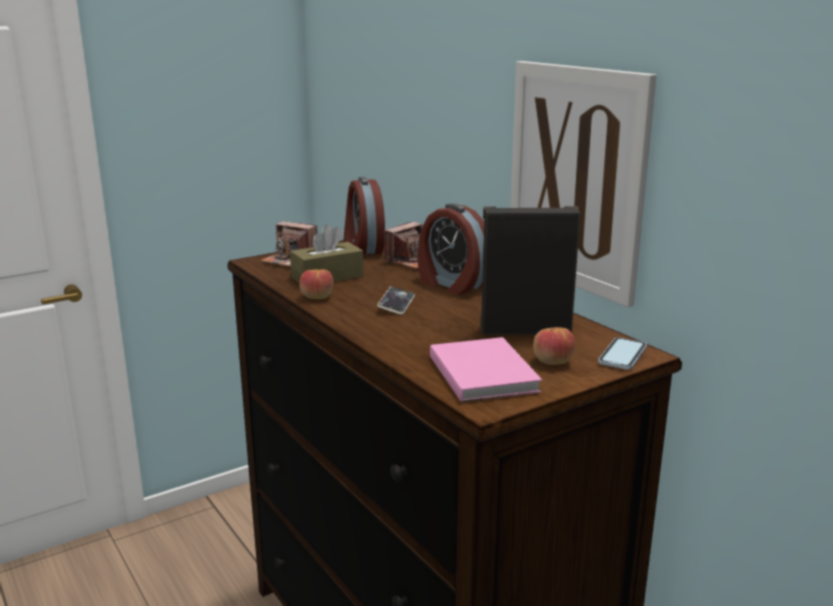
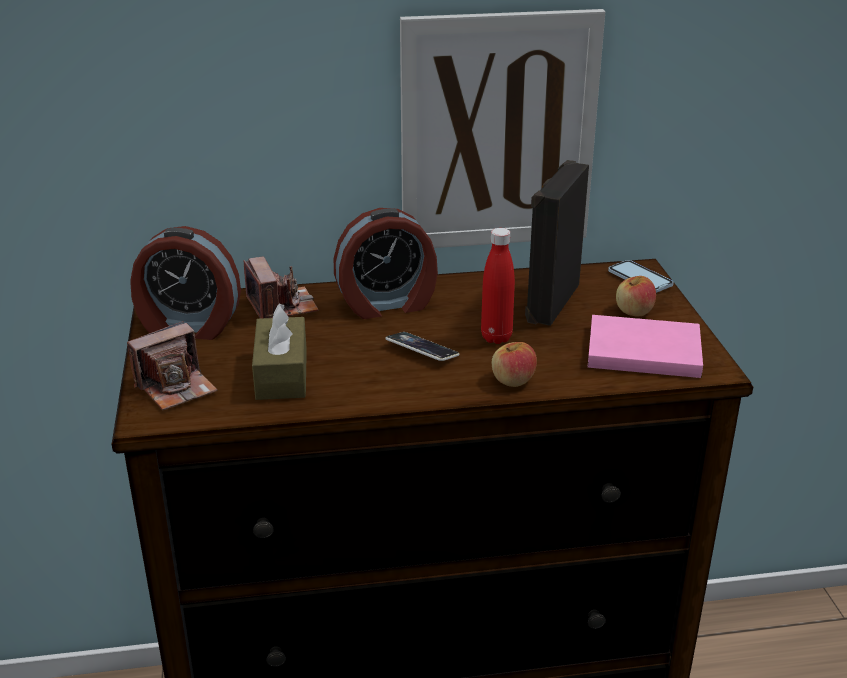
camera: 65 degrees left, 10 degrees up
(317, 297) = (350, 396): apple -> apple (513, 380)
(442, 321) = (496, 337): none -> red bottle

